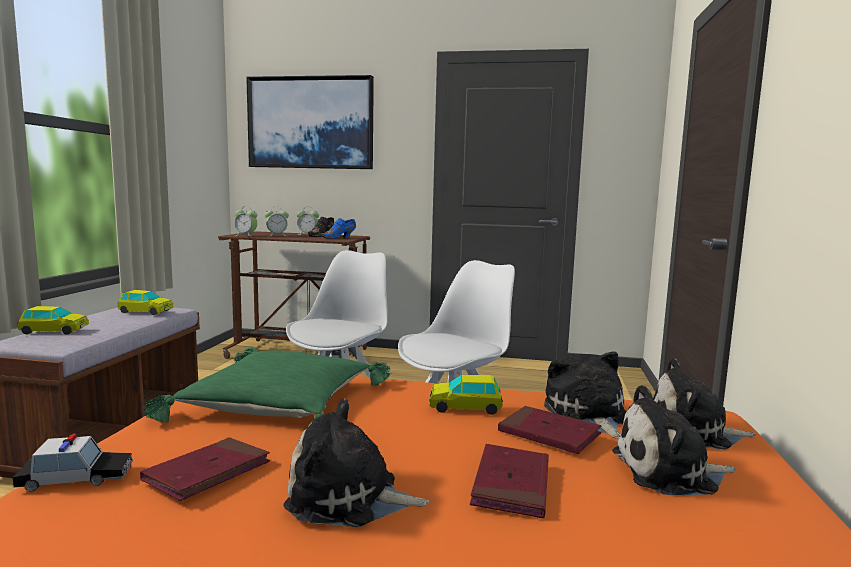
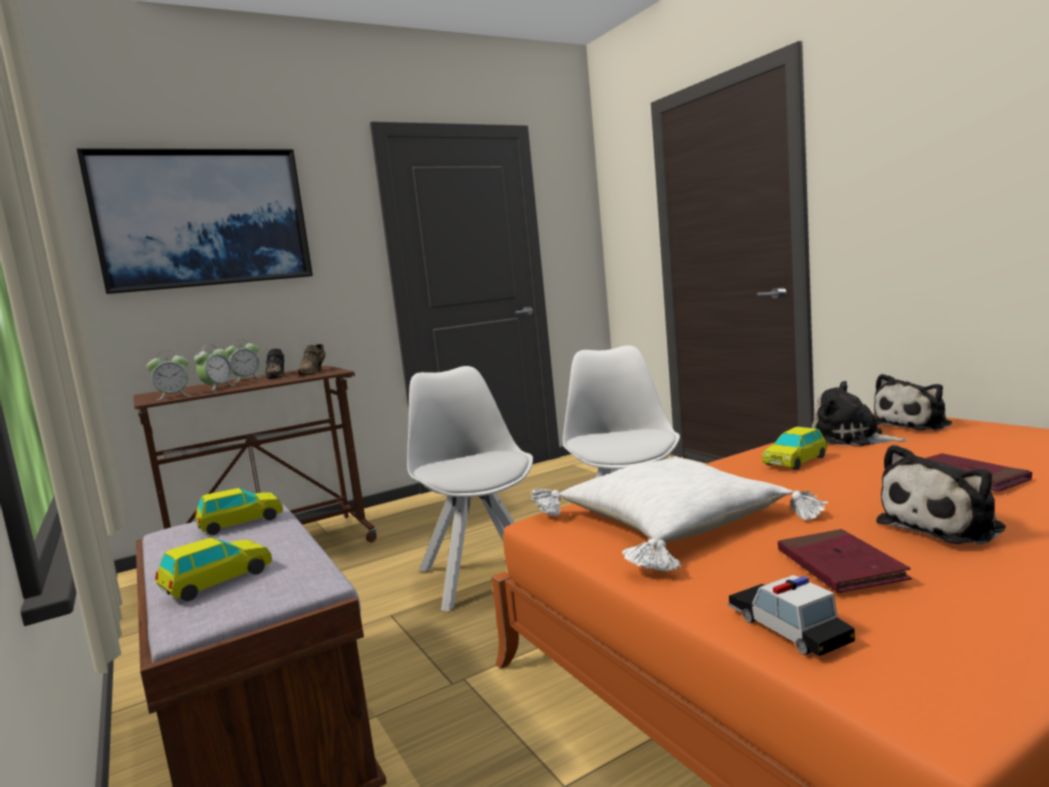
camera: 40 degrees left, 0 degrees up
(77, 478) = (787, 627): toy car -> toy car turned 60 degrees counterclockwise
(280, 399) = (670, 517): green pillow -> white pillow
(340, 238) = (314, 372): blue shoe -> brown shoe
(548, 434) = (882, 452): red book -> none
(670, 472) = (977, 442): plush toy -> none

